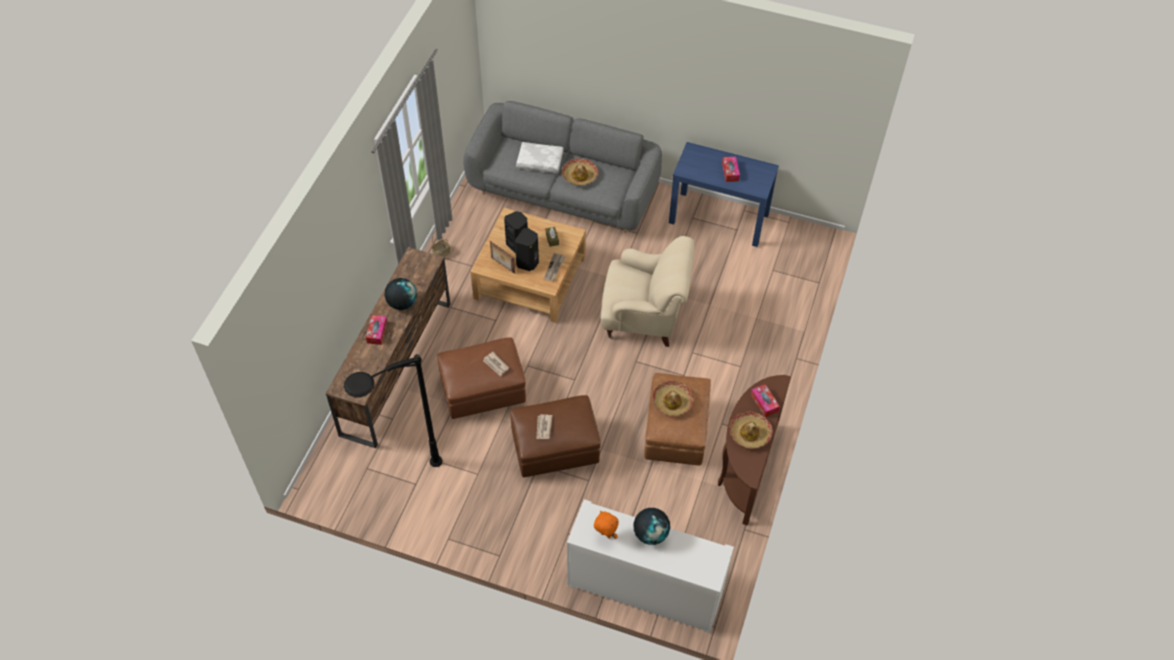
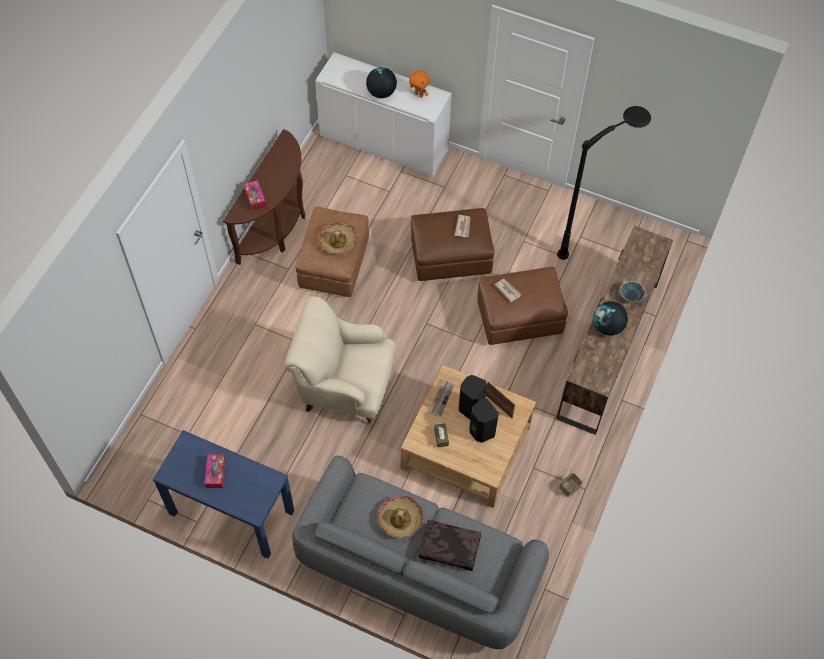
camera: 175 degrees left, 5 degrees up
(377, 332) = (630, 297): tissue box -> bowl
(540, 161) = (449, 548): white pillow -> brown pillow
(750, 433) = (276, 173): hat -> none

